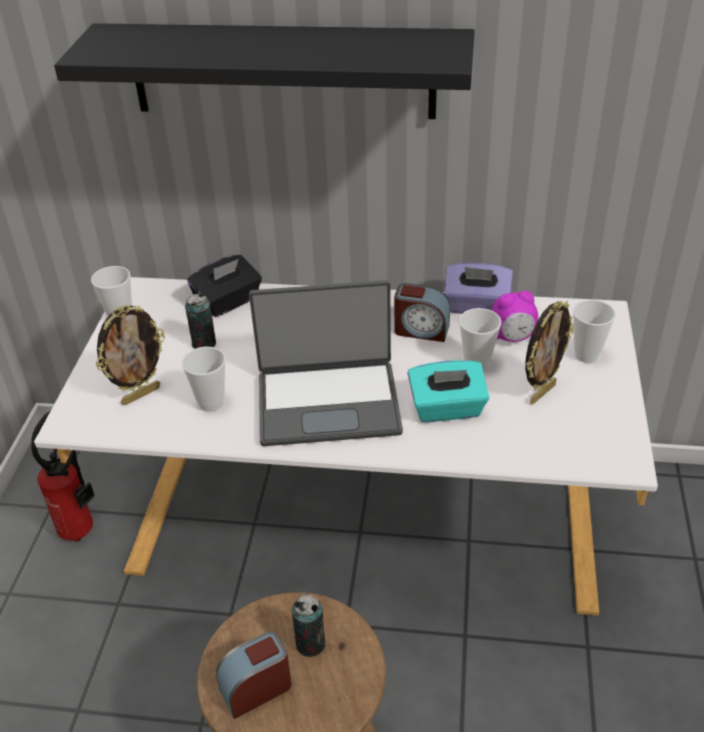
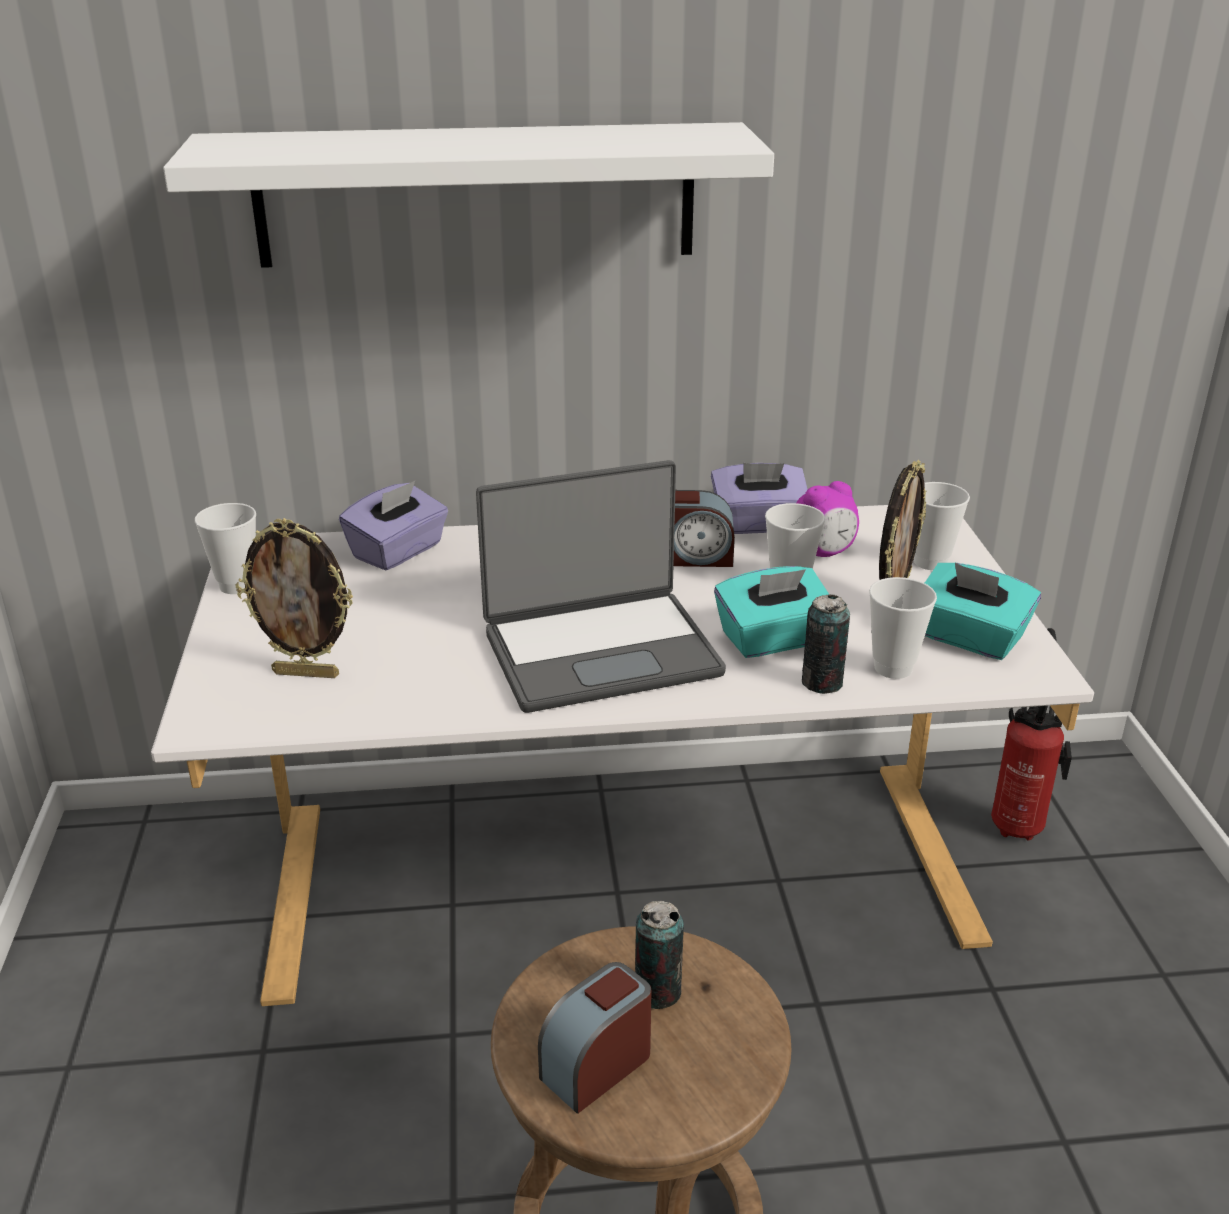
camera: 15 degrees left, 10 degrees down
(82, 527) = (172, 951): fire extinguisher -> fire extinguisher (1019, 823)
(140, 395) = (307, 673): picture frame -> picture frame turned 60 degrees clockwise
(204, 344) = (382, 603): can -> can (822, 683)
(211, 403) = (423, 671): cup -> cup (893, 668)
(228, 302) = (398, 551): black tissue box -> purple tissue box
(282, 71) = (476, 195): black shelf -> white shelf
(585, 427) = (969, 639): none -> turquoise tissue box

